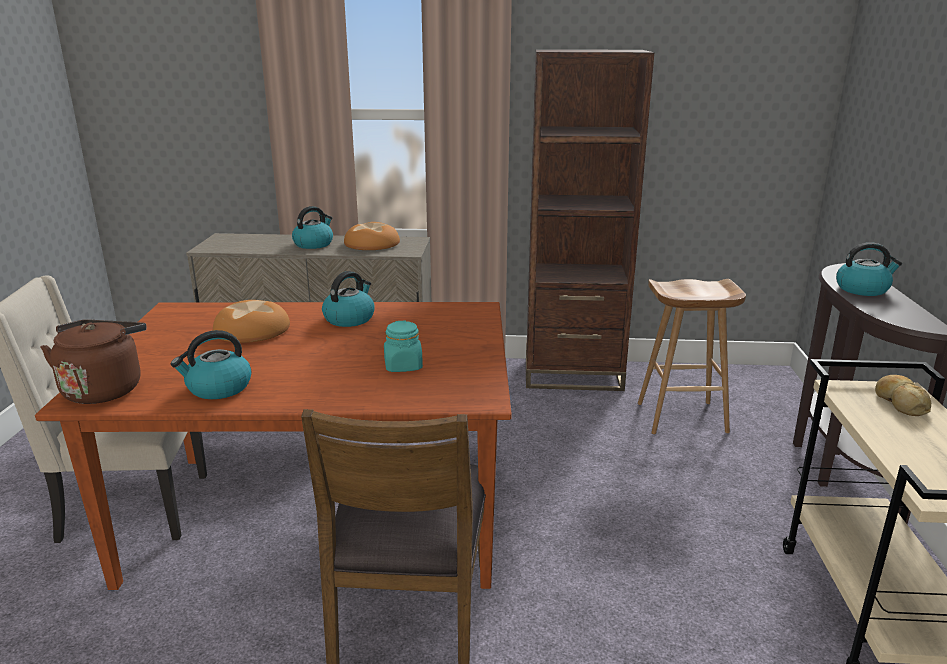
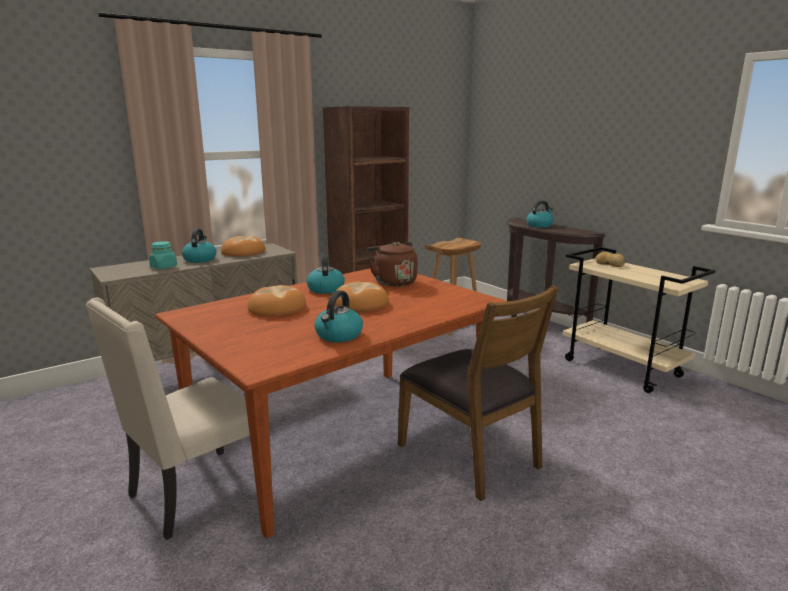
camera: 40 degrees left, 5 degrees down
(104, 389) = (261, 358): brown kettle -> brown kettle (393, 282)
(334, 352) = (360, 303): none -> bread
(403, 366) = (414, 299): turquoise jar -> turquoise jar (164, 267)

